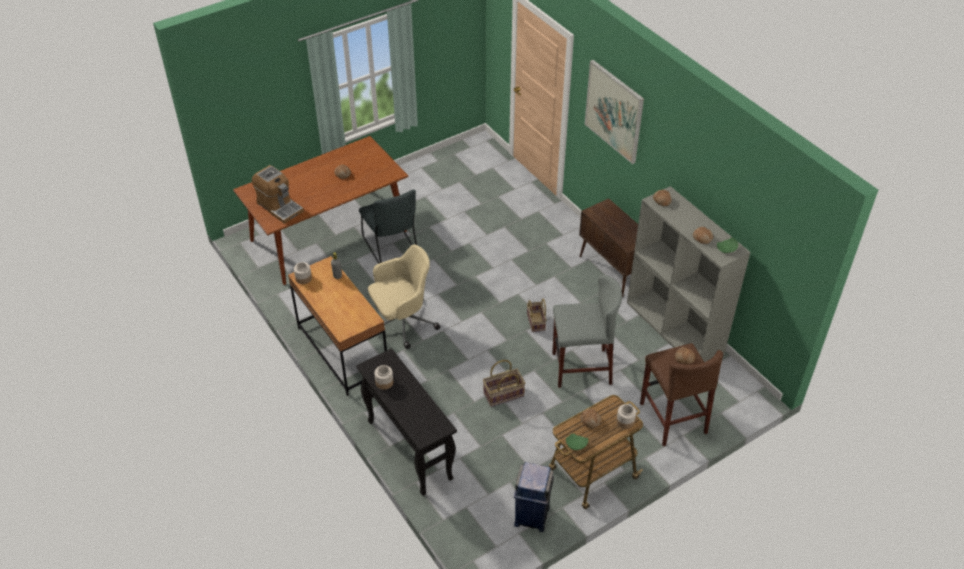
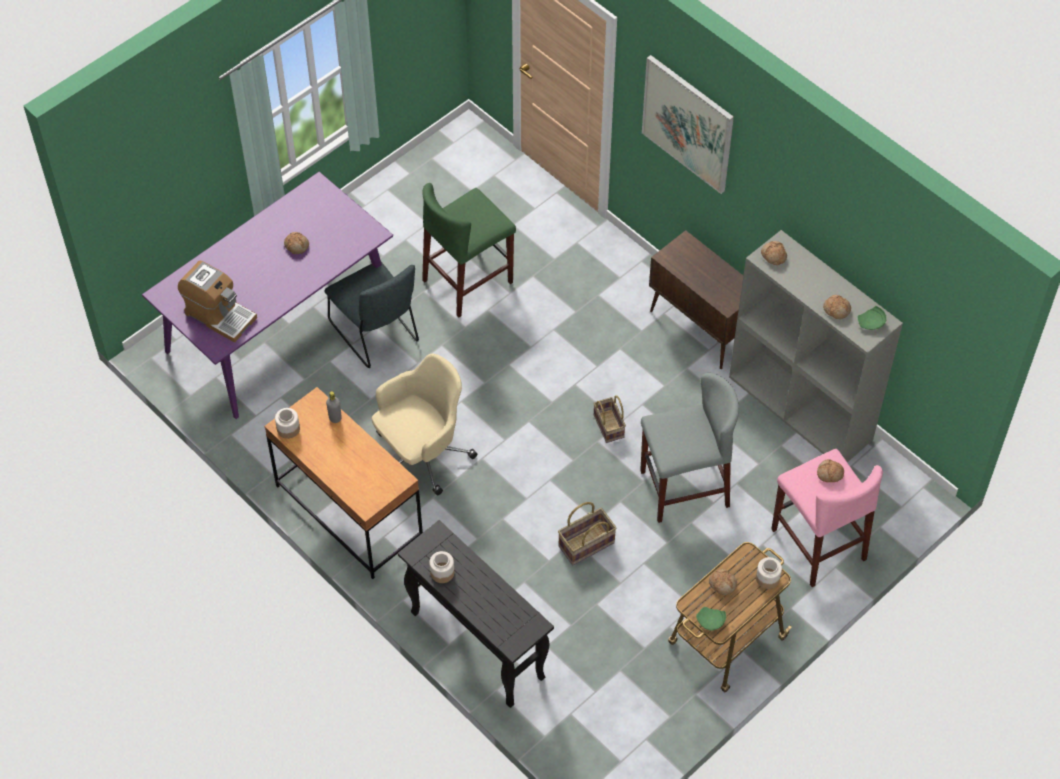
camera: 10 degrees left, 10 degrees up
(329, 235) = (279, 326): brown dining table -> purple dining table
(460, 224) = (468, 281): none -> green stool
(532, 516) = (658, 712): blue trash can -> none
(672, 418) = (818, 544): brown stool -> pink stool

